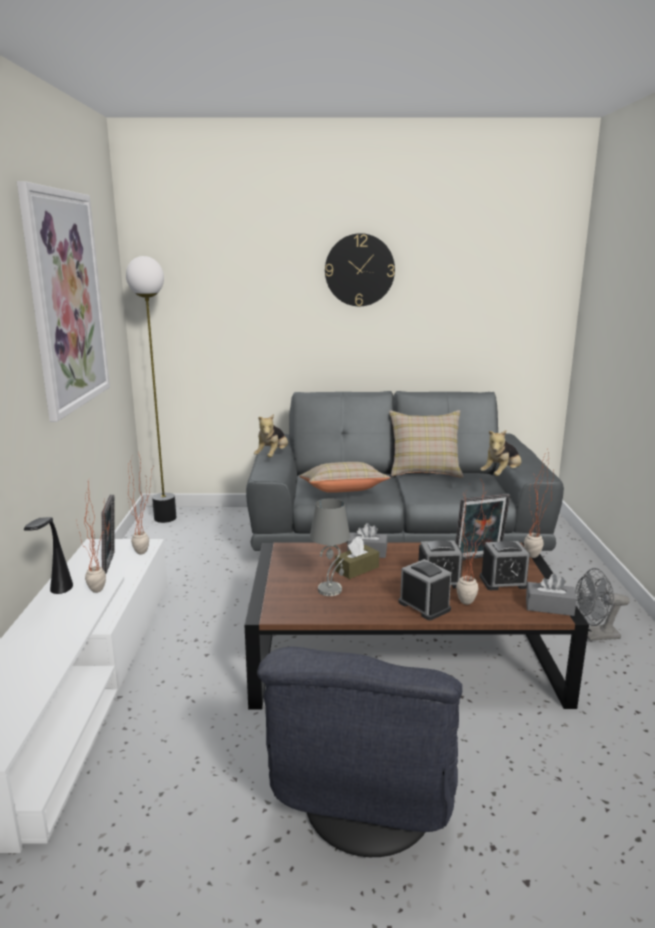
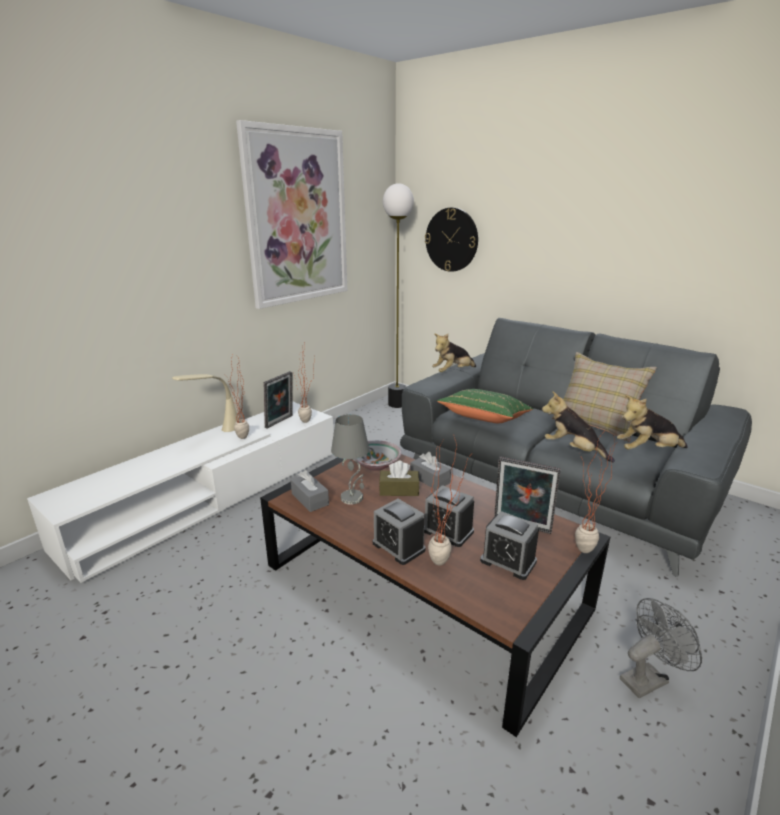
camera: 40 degrees right, 5 degrees up
(55, 603) = (213, 437): black table lamp -> beige table lamp
(305, 558) = (375, 465): none -> bowl
(342, 492) = (484, 420): beige pillow -> green pillow
(359, 270) = (590, 199): wall clock -> wall clock (451, 240)
(365, 804) = (240, 684): grey armchair -> none
(424, 606) = (398, 547): alarm clock -> alarm clock turned 135 degrees clockwise
(439, 494) = (573, 450): none -> plush toy
(549, 607) = (513, 610): grey tissue box -> grey tissue box (310, 499)
(594, 635) = (648, 678): grey fan -> grey fan turned 120 degrees clockwise

